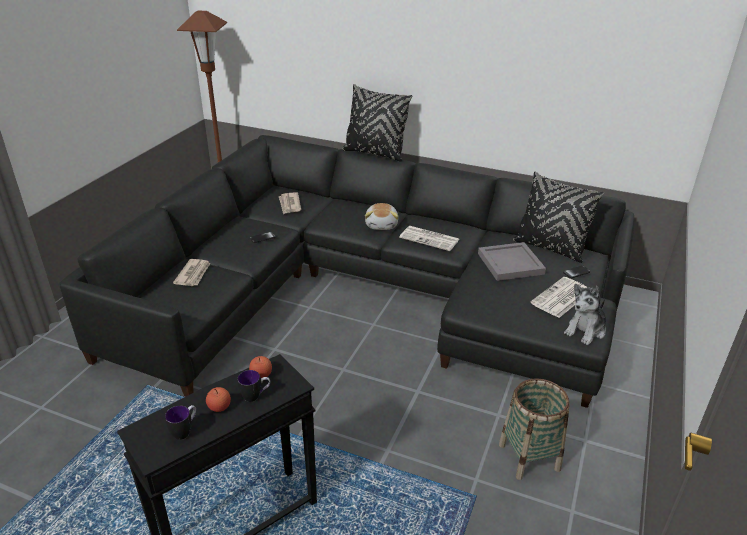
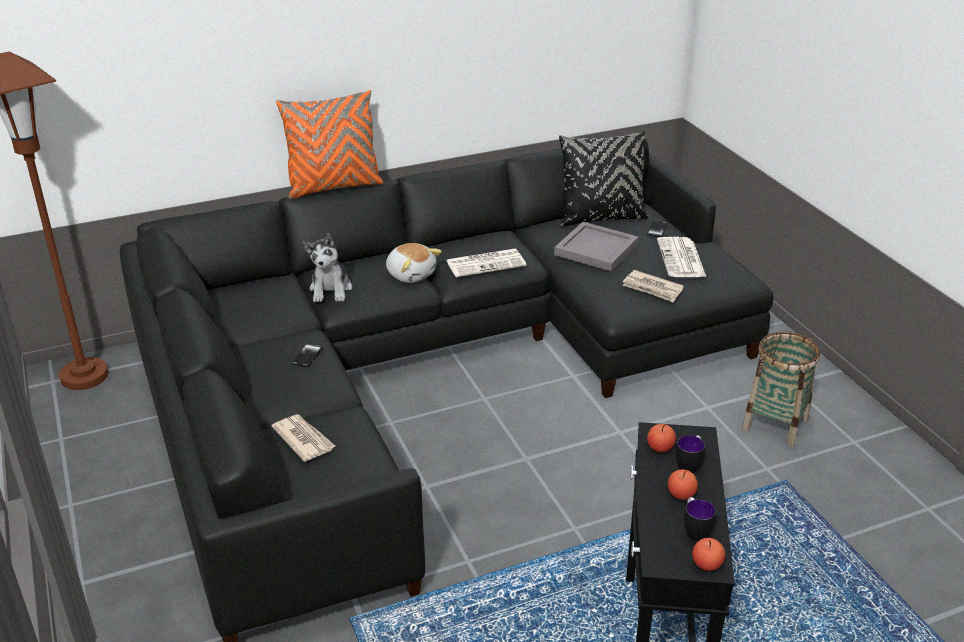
camera: 45 degrees left, 0 degrees up
(153, 453) = (707, 564): none -> apple
(289, 204) = (267, 303): newspaper -> newspaper (652, 288)
(375, 153) = (334, 187): black pillow -> orange pillow
(585, 330) = (734, 277): plush toy -> plush toy (331, 289)

